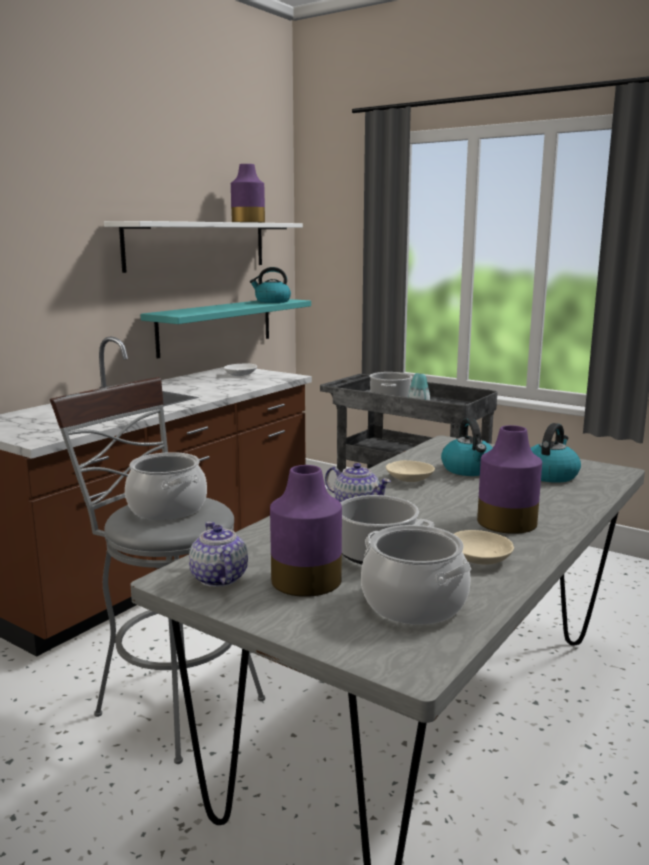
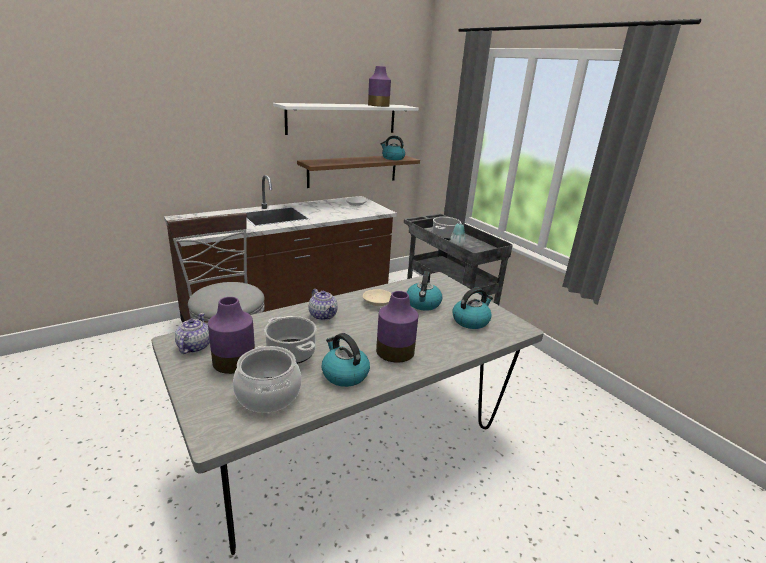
camera: 20 degrees right, 10 degrees up
(168, 508) = (225, 292): cooking pot -> none
(216, 326) = (353, 170): turquoise shelf -> brown shelf
(480, 558) = (344, 374): beige bowl -> kettle

